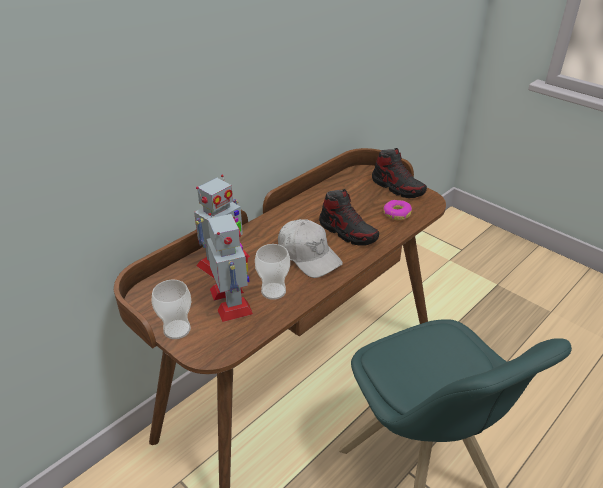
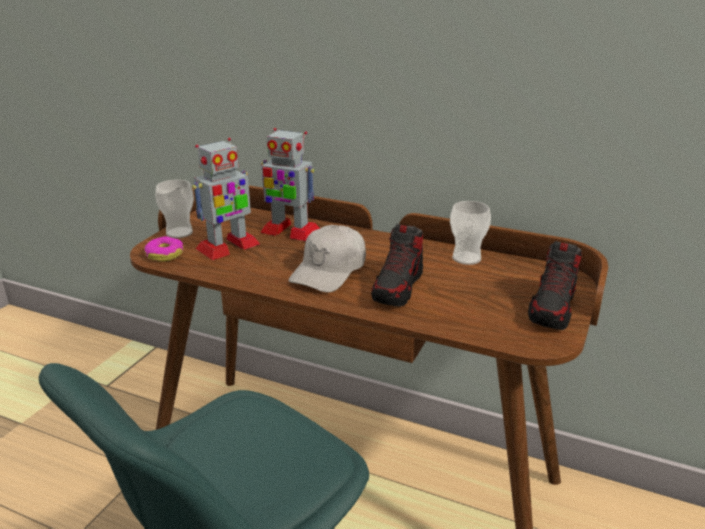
camera: 70 degrees right, 10 degrees down
(273, 291) = (254, 263): cup -> cup (466, 258)
(396, 214) = (477, 316): donut -> donut (165, 255)

